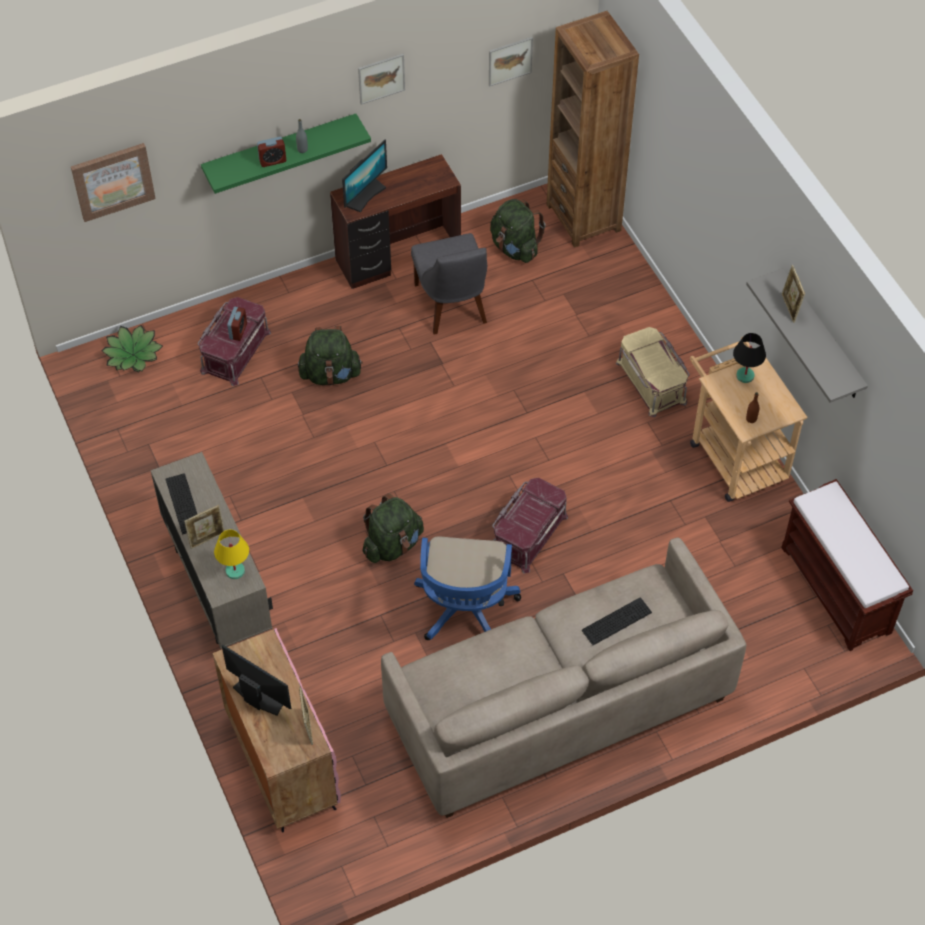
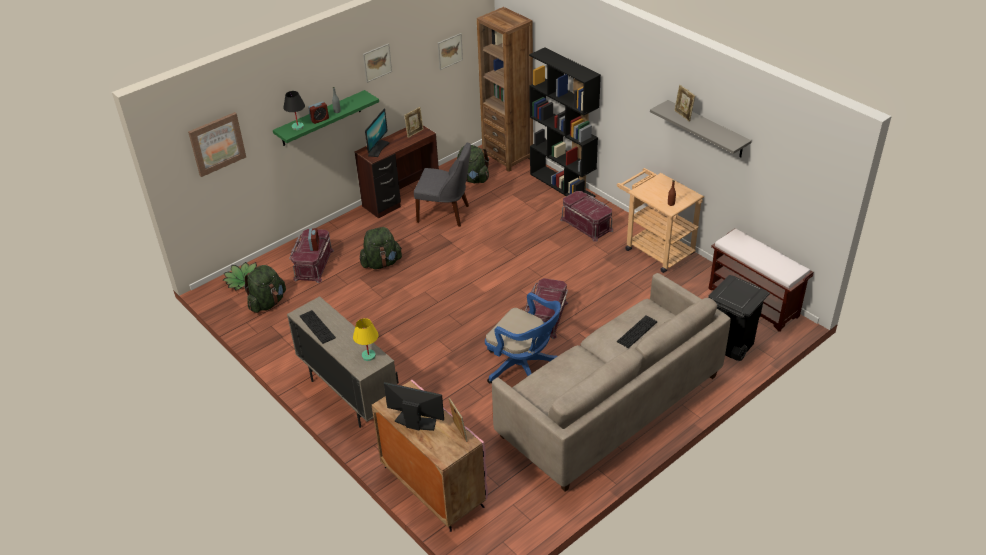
camera: 15 degrees left, 15 degrees down
(207, 539) = (341, 342): picture frame -> picture frame (415, 133)
(392, 545) = (459, 343): green backpack -> green backpack (267, 303)
(452, 306) = (445, 214): grey chair -> grey chair turned 45 degrees counterclockwise
(465, 611) = (524, 368): blue office chair -> blue office chair turned 45 degrees counterclockwise
(646, 295) = (562, 185): none -> black bookcase
(652, 381) = (587, 224): beige storage box -> red storage box
(744, 376) = (655, 184): black table lamp -> black table lamp (297, 127)
(764, 654) = (728, 346): none -> black trash can

